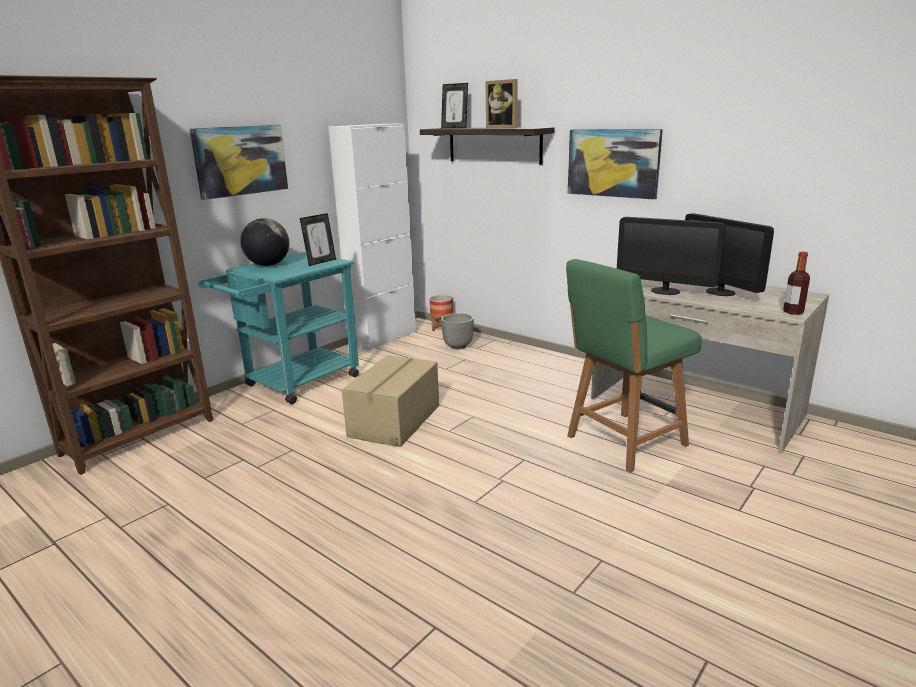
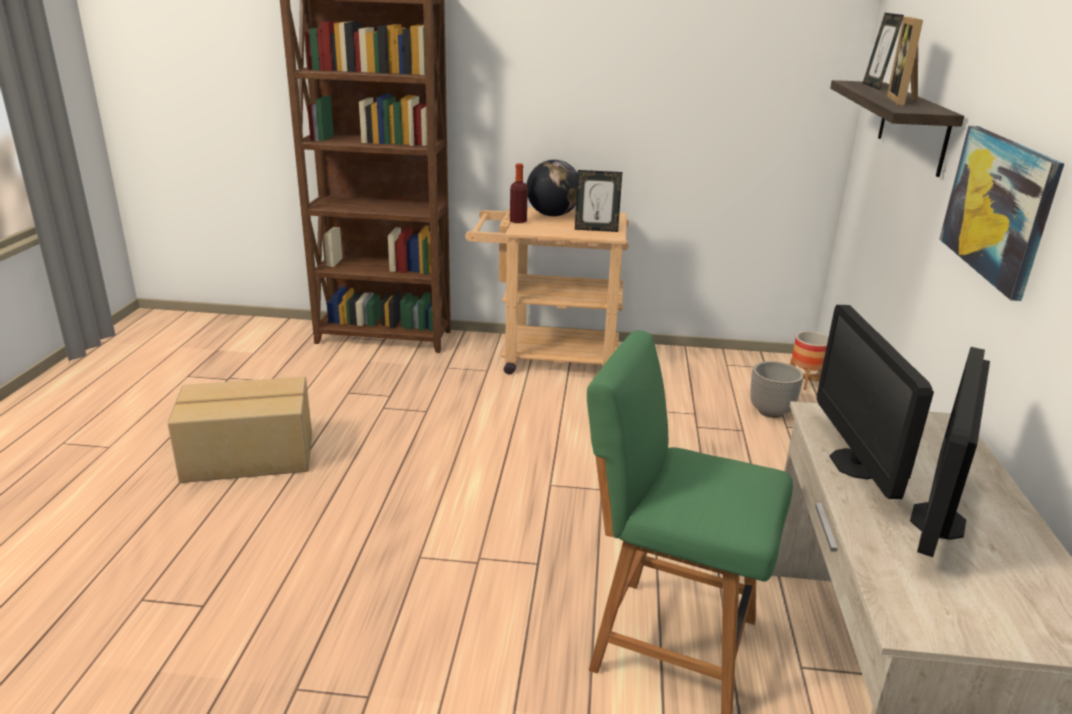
camera: 55 degrees right, 5 degrees up
(240, 160) = (566, 88): picture -> none
(295, 384) = (548, 357): turquoise cart -> beige cart
(383, 338) = (718, 358): white cabinet -> none
(396, 421) = (536, 443): cardboard box -> cardboard box (249, 457)
(793, 312) = (927, 627): bottle -> bottle (518, 221)

